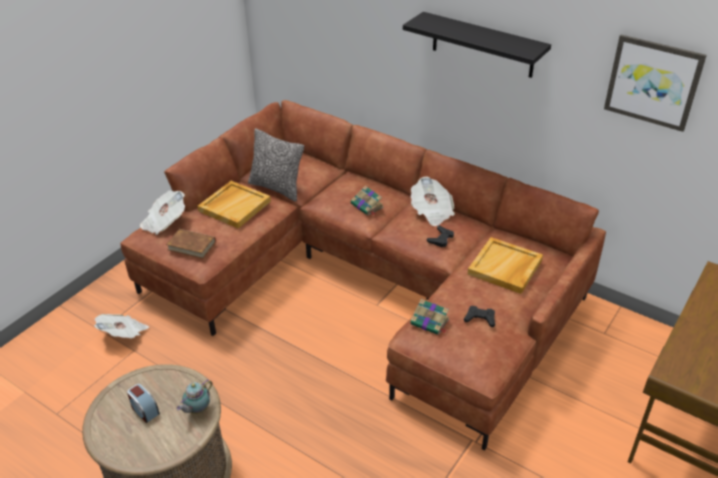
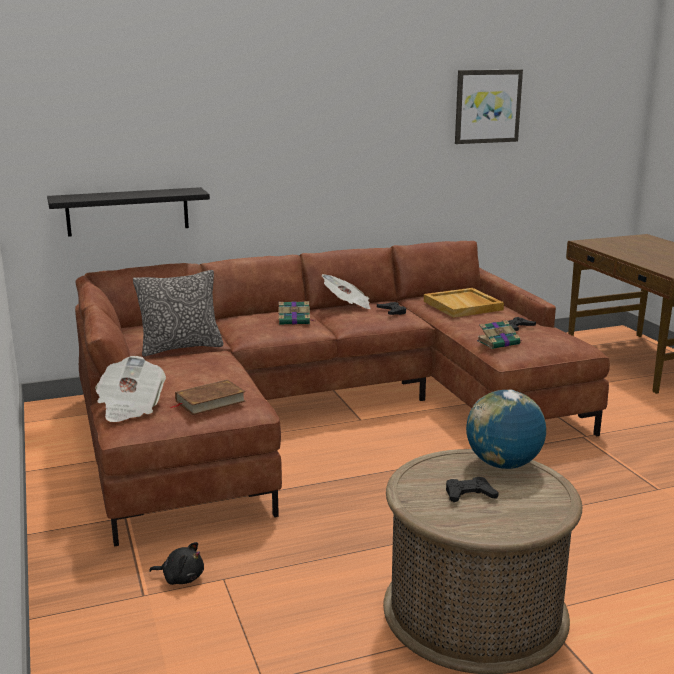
camera: 55 degrees left, 20 degrees down
(124, 334) = (181, 578): newspaper -> black plush toy
(144, 410) = (469, 495): alarm clock -> black game controller
(197, 410) = (503, 464): teapot -> globe
(234, 206) = (178, 367): beige tray -> none
(482, 45) = (335, 119): black shelf -> black shelf (127, 211)

